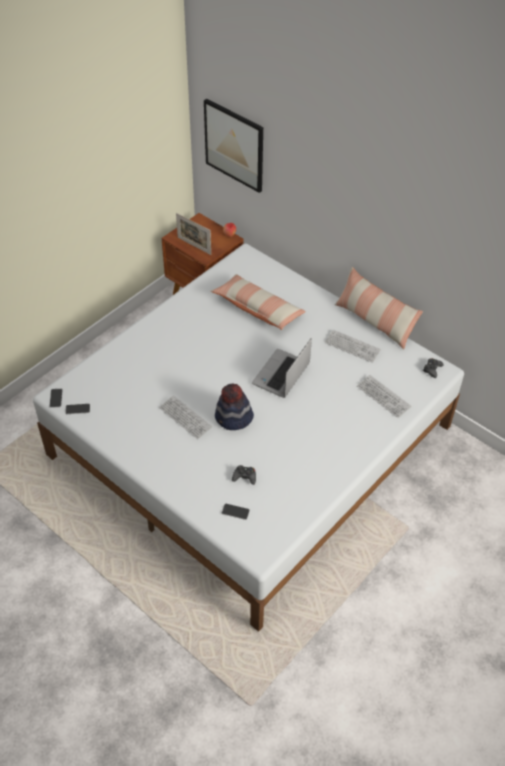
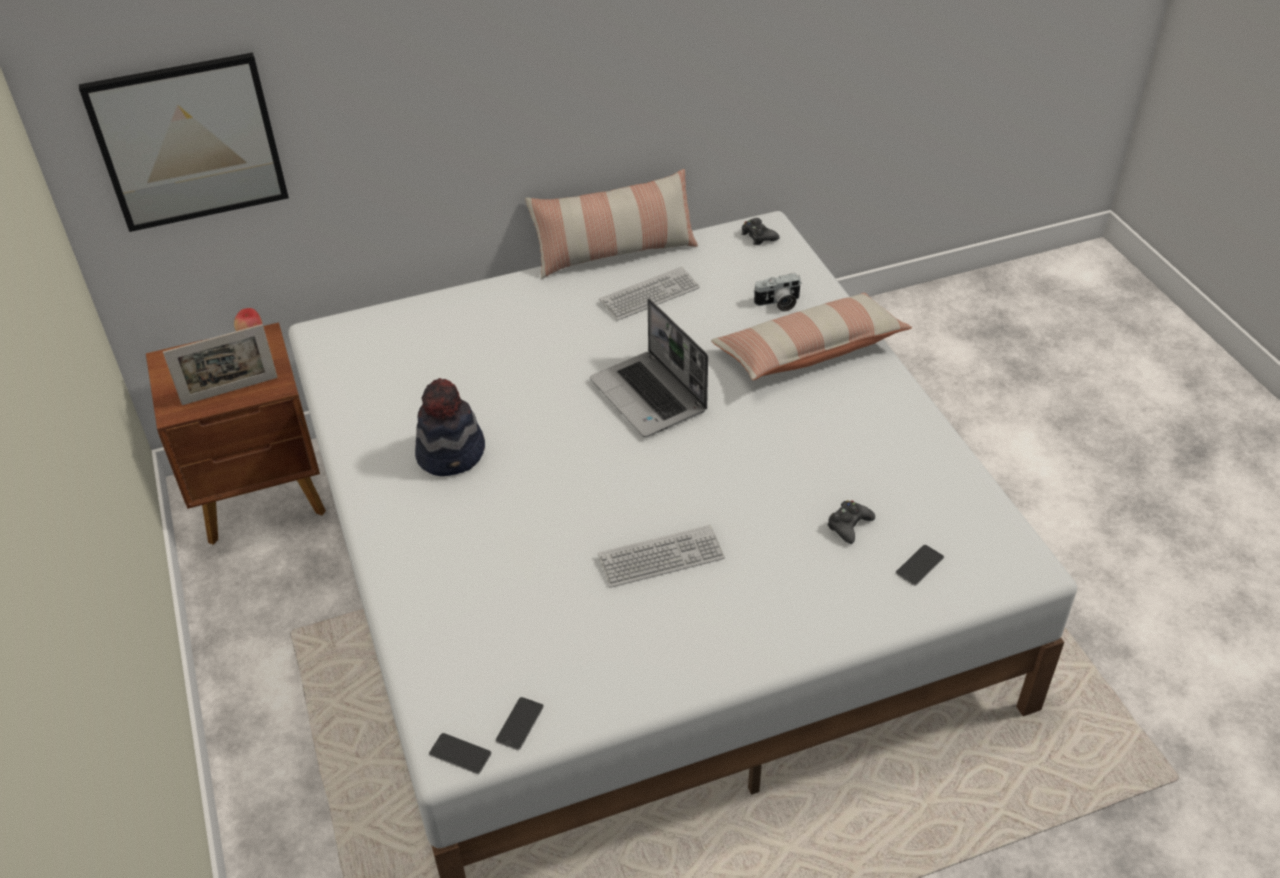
camera: 60 degrees left, 5 degrees down
(233, 418) = (706, 491): hat -> hat (452, 453)
(258, 309) = (471, 368): pillow -> pillow (809, 351)
(383, 397) = (778, 303): keyboard -> camera

